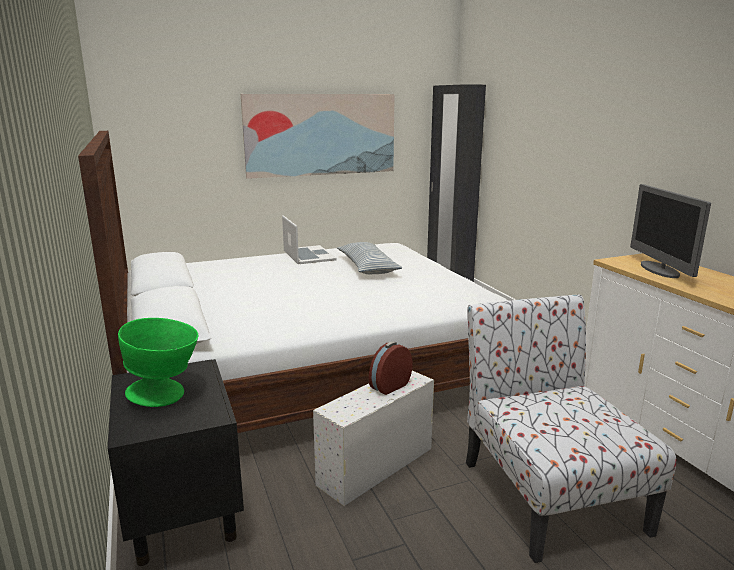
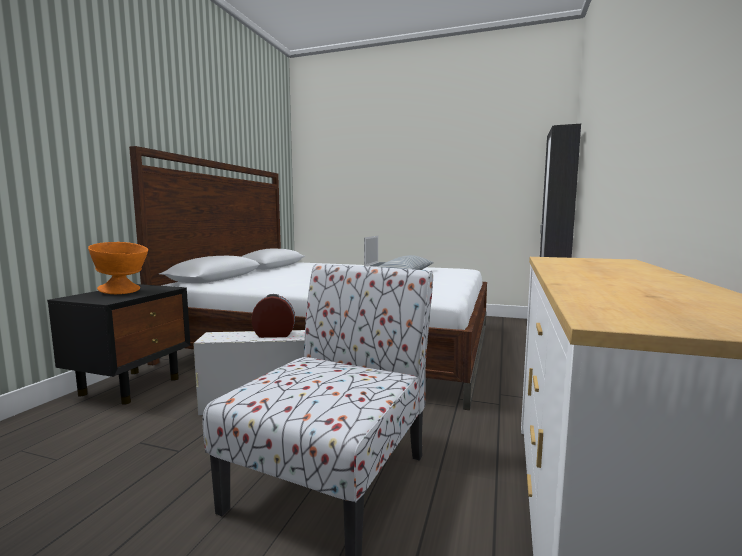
camera: 40 degrees right, 10 degrees down
(166, 396) = (122, 292): green bowl -> orange bowl
(321, 135) = (438, 182): picture -> none
(659, 270) = (578, 264): monitor -> none

